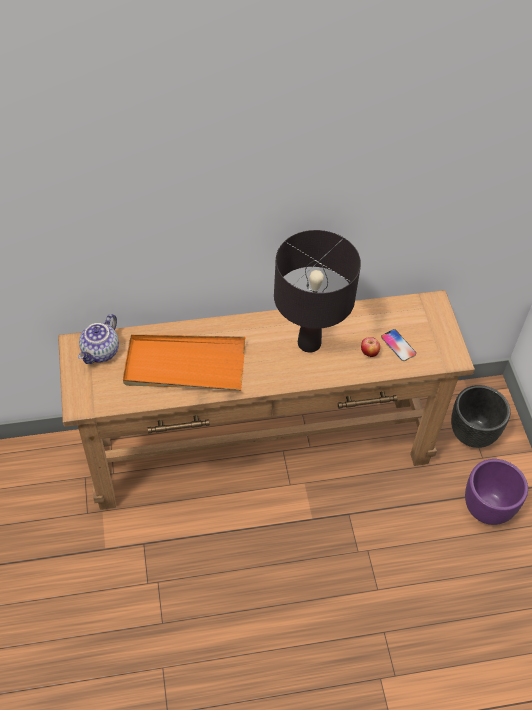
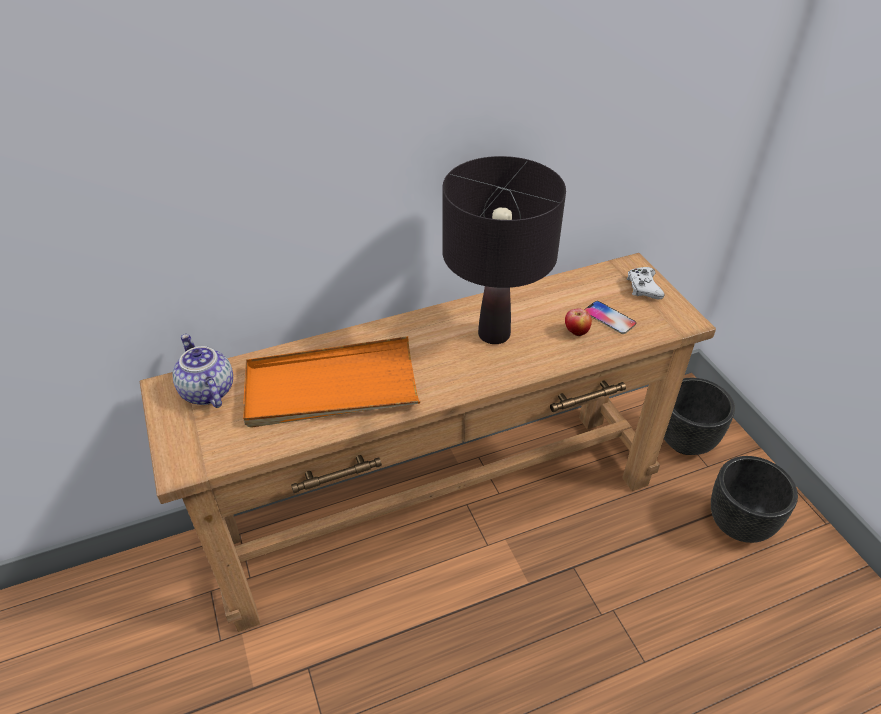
camera: 10 degrees left, 10 degrees down
(101, 352) = (206, 391): teapot -> teapot turned 135 degrees clockwise
(435, 323) = (643, 287): none -> white game controller
(487, 508) = (739, 524): purple planter -> black planter

